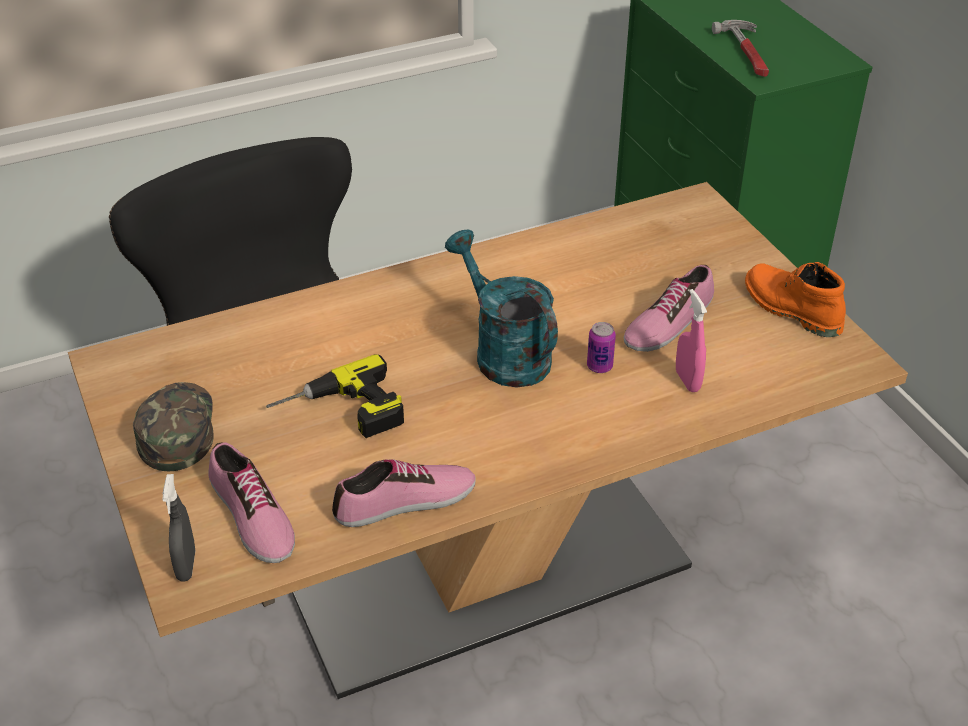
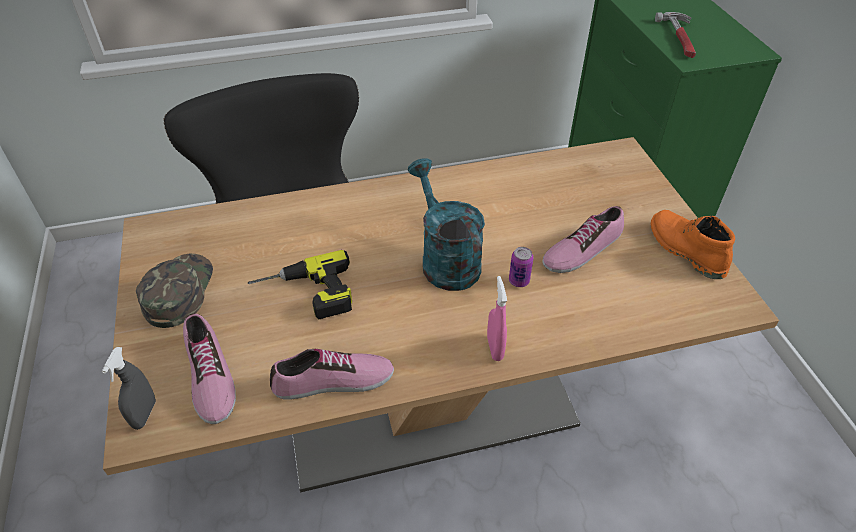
camera: 10 degrees right, 5 degrees up
(687, 381) = (588, 303): pink spray bottle -> pink spray bottle (495, 348)

